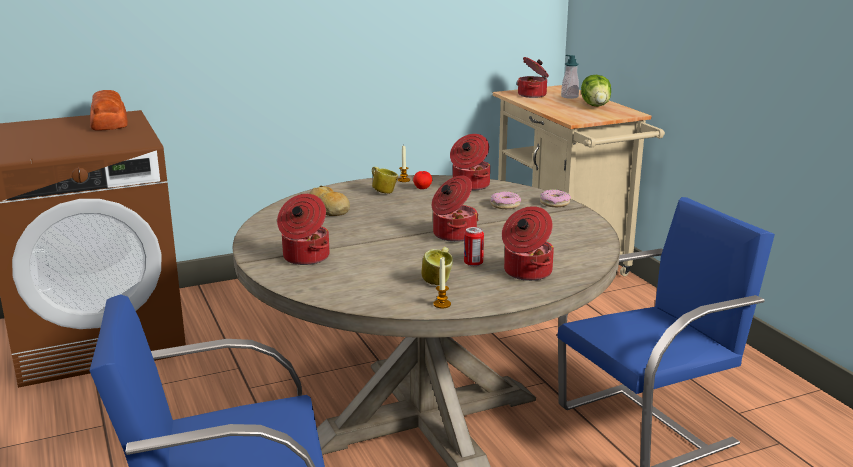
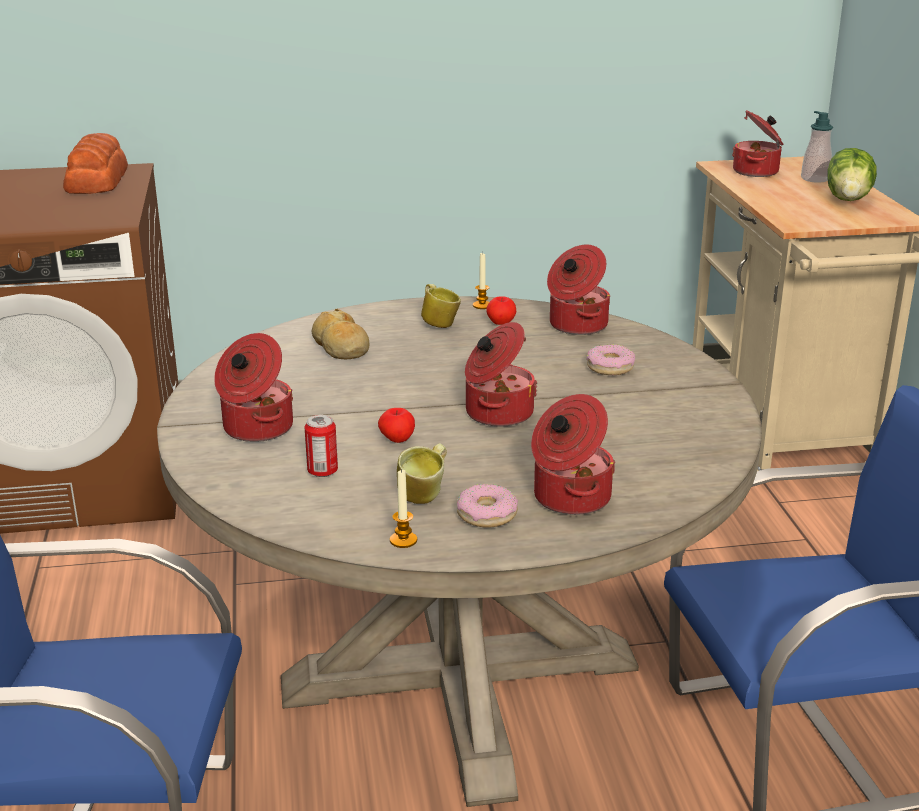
camera: 15 degrees right, 5 degrees up
(401, 254) = (397, 440): none -> apple
(473, 263) = (496, 470): can -> can (322, 472)
(554, 203) = (691, 372): donut -> donut (487, 514)

